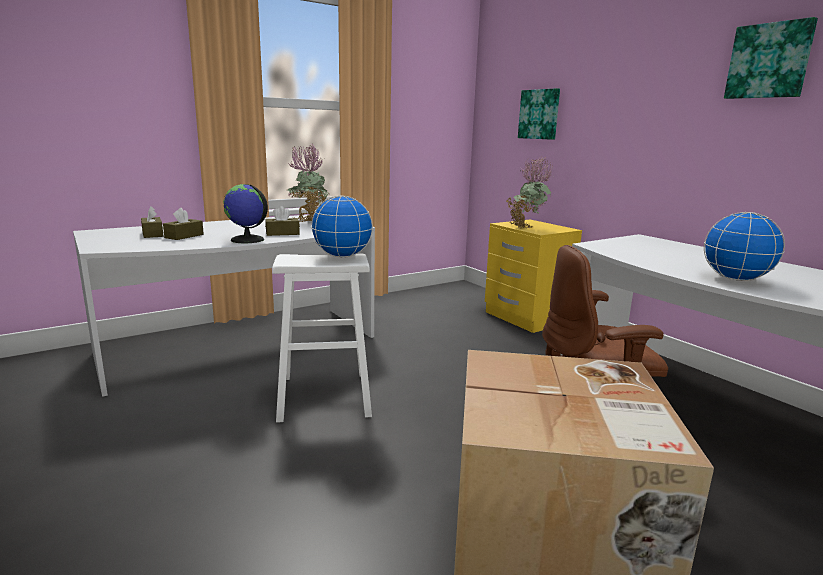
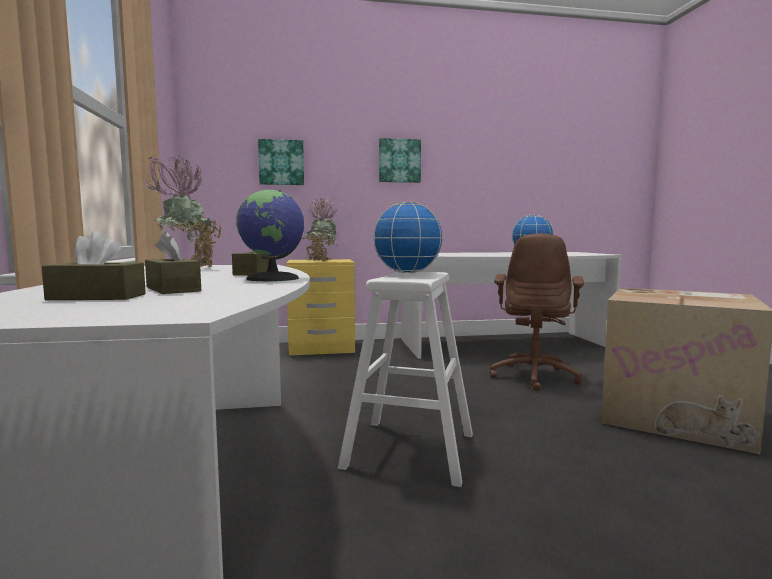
camera: 65 degrees left, 10 degrees down
(769, 61) = (463, 137): picture -> picture (399, 161)

